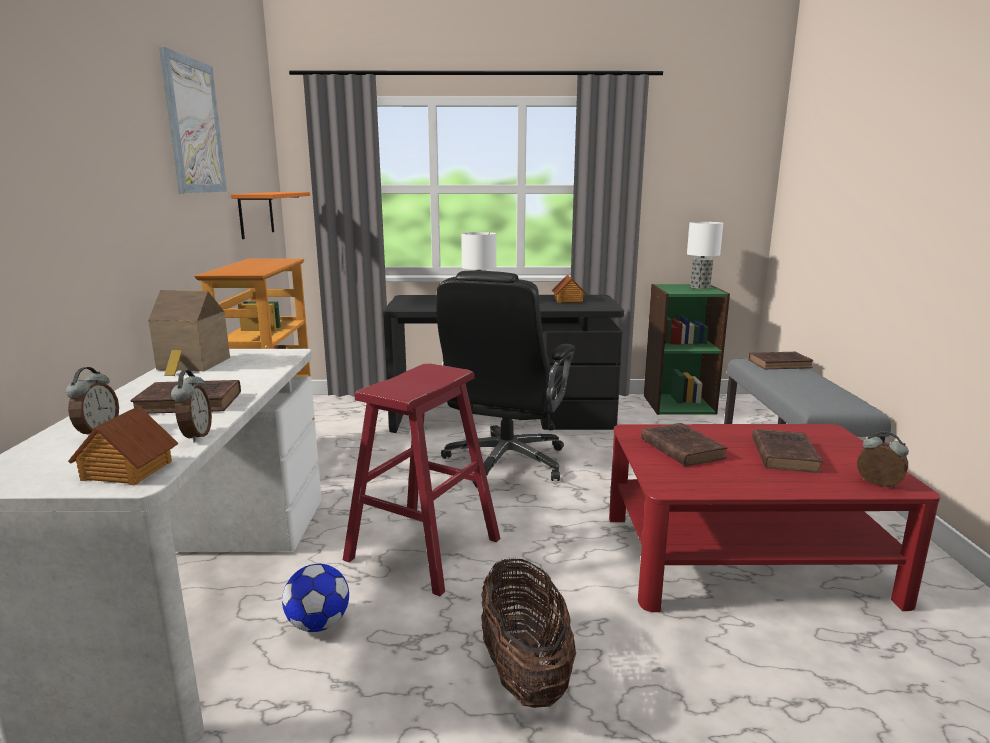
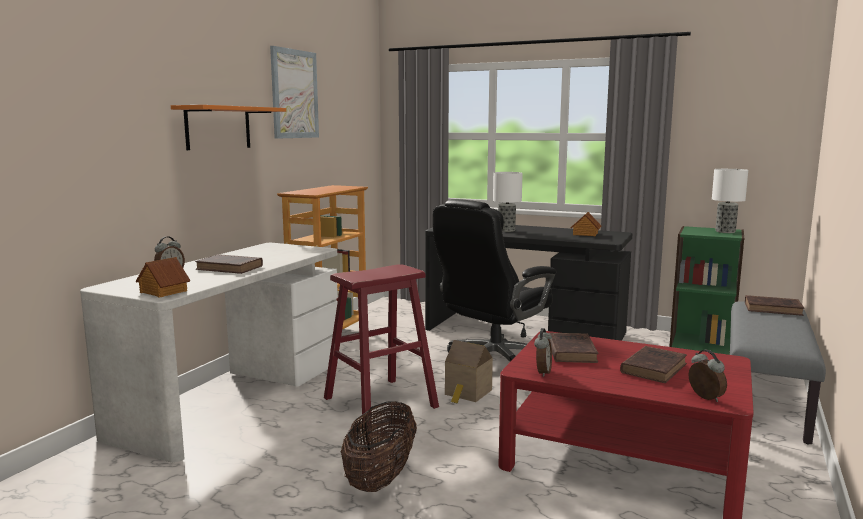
camera: 25 degrees right, 5 degrees down
(193, 364) = (257, 250): toy house -> toy house (467, 393)
(195, 436) = (212, 282): alarm clock -> alarm clock (542, 372)
(256, 214) = (349, 153): orange shelf -> orange shelf (218, 128)
(318, 624) = (281, 426): football -> none

